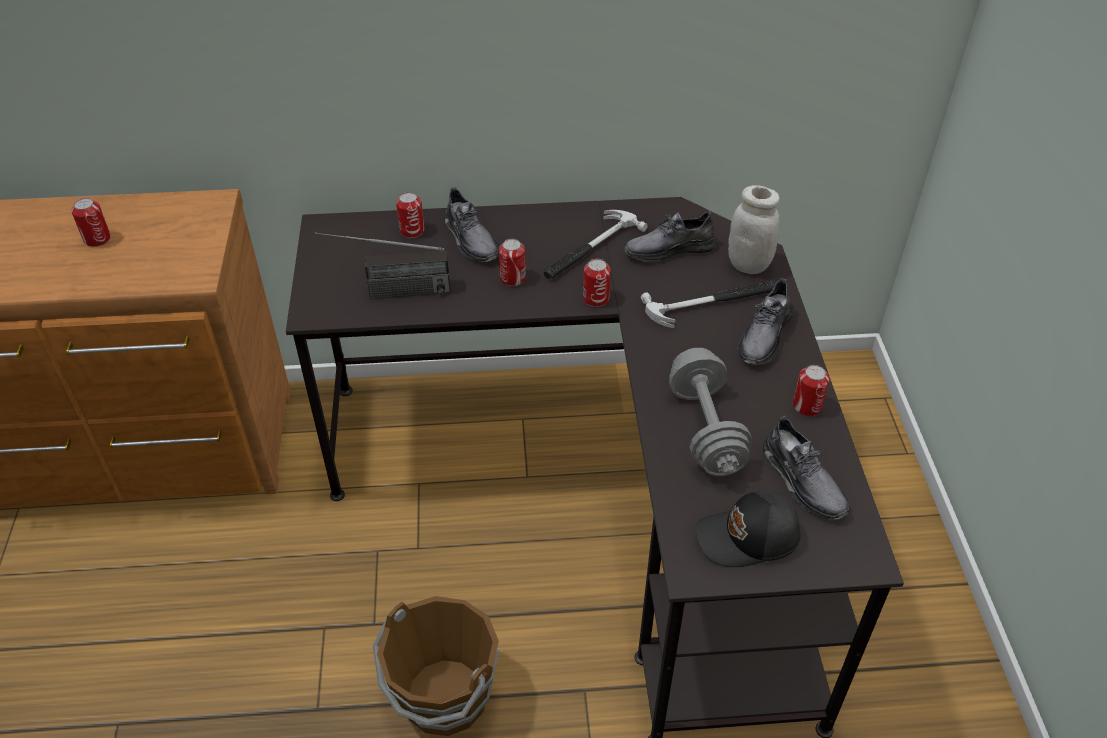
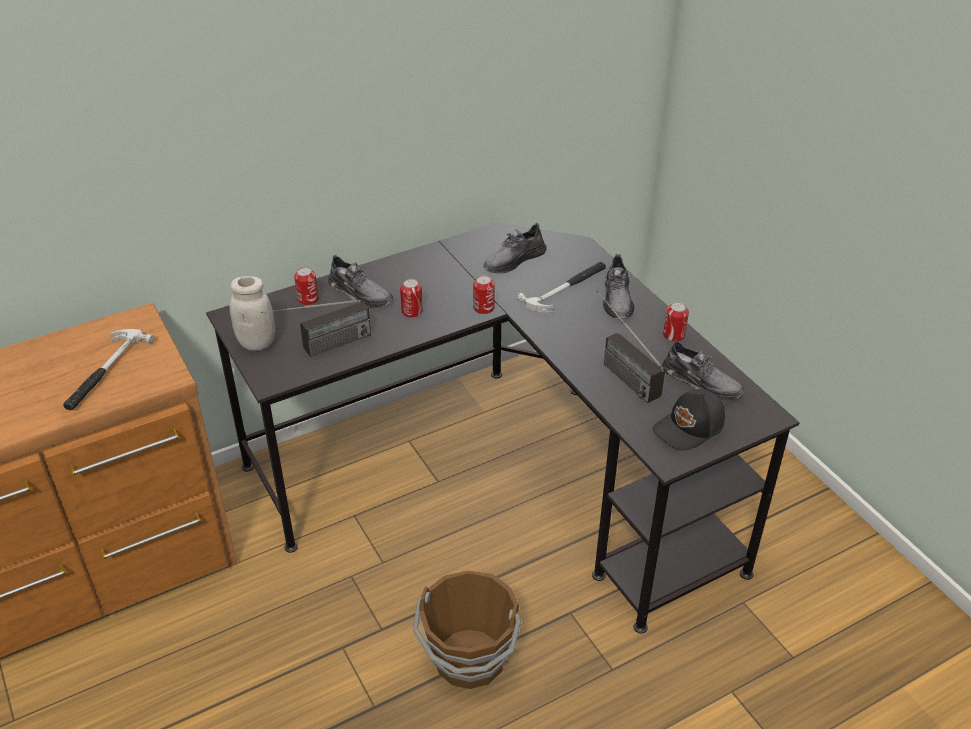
camera: 25 degrees left, 5 degrees down
(97, 239) = (55, 373): can -> none
(590, 248) = (455, 275): hammer -> hammer (104, 371)
(706, 429) = (618, 370): grey dumbbell -> radio
(748, 265) = (576, 256): white jar -> white jar (257, 343)

